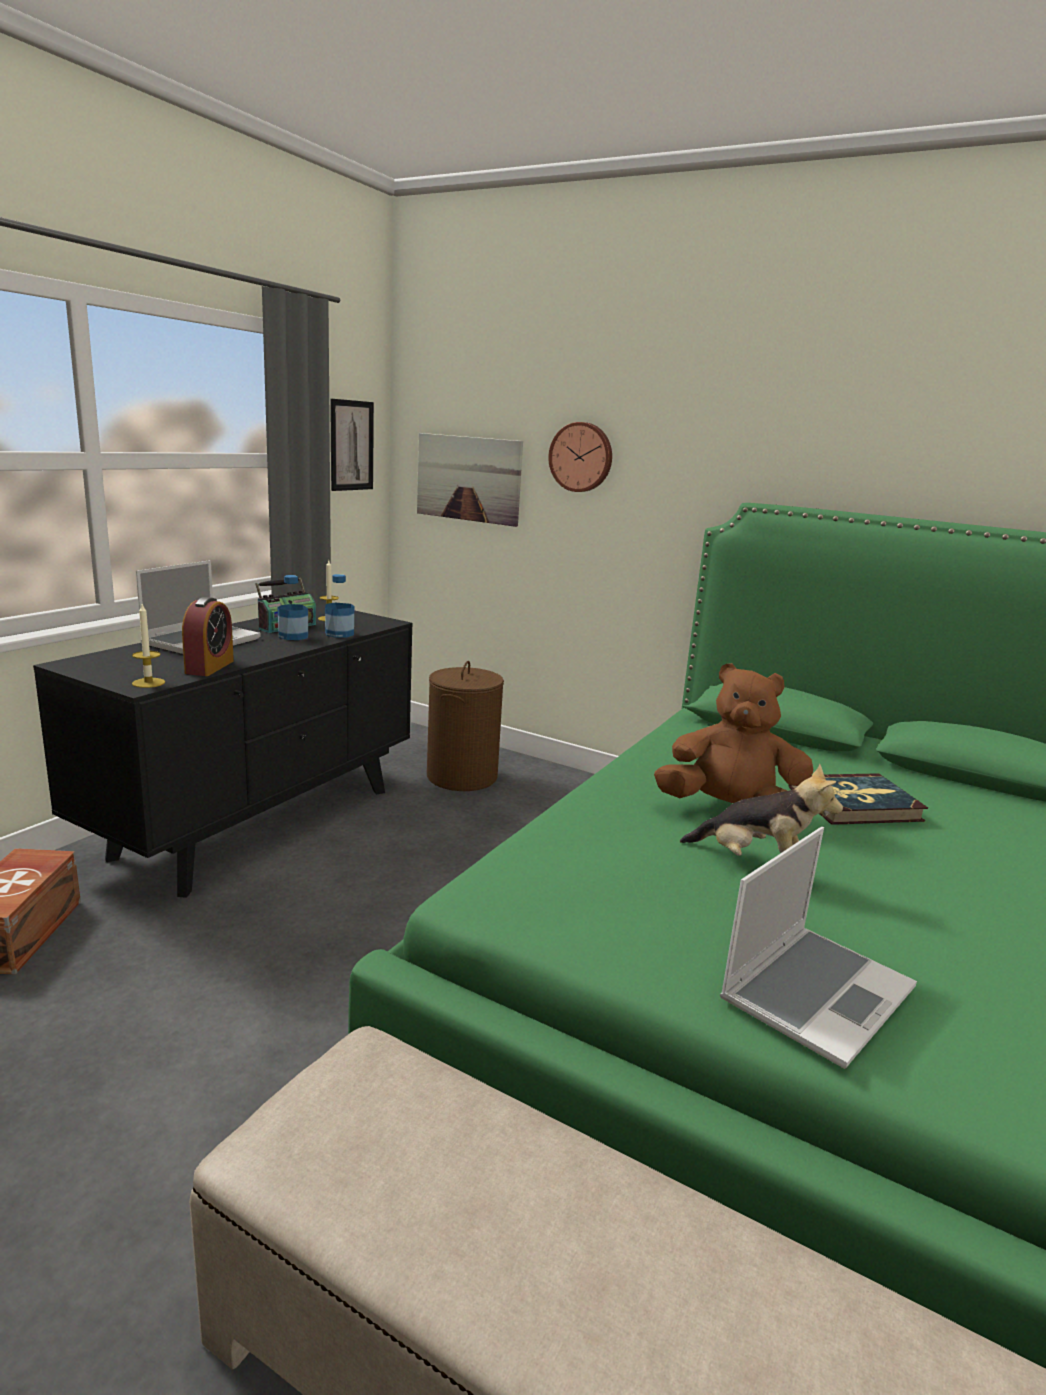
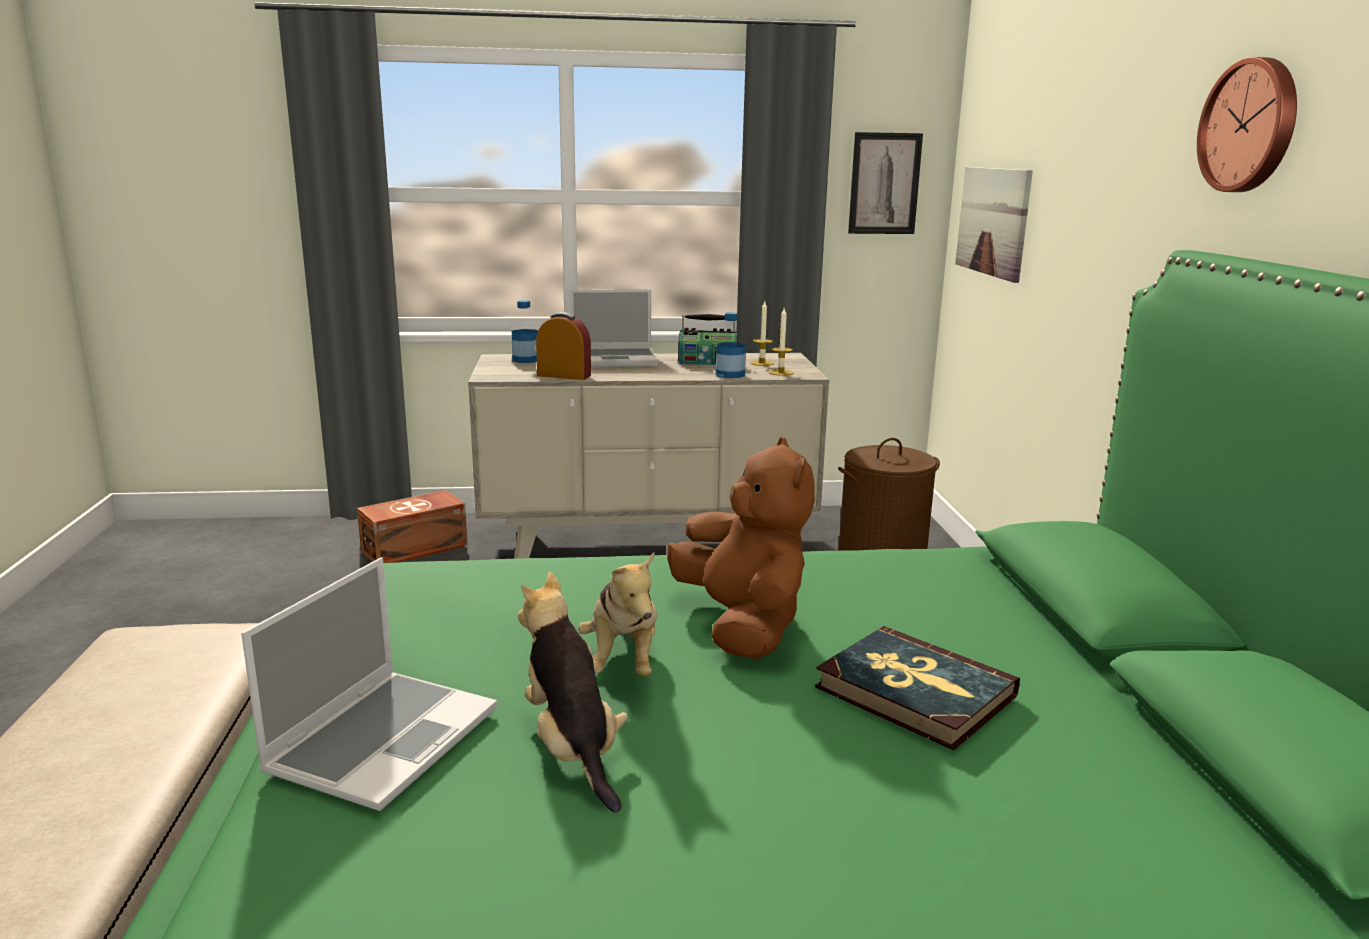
camera: 55 degrees right, 0 degrees up
(148, 683) = (501, 376): candle -> candle (781, 372)
(209, 667) = (564, 375): alarm clock -> alarm clock turned 135 degrees counterclockwise
(257, 821) = (647, 543): black dresser -> beige dresser
(293, 636) = (688, 369): bottle -> bottle (526, 360)
(581, 457) = (1072, 188): wall clock -> wall clock (1251, 126)
(815, 993) = (383, 739): laptop -> laptop turned 75 degrees counterclockwise
(865, 923) = (572, 748): none -> plush toy

